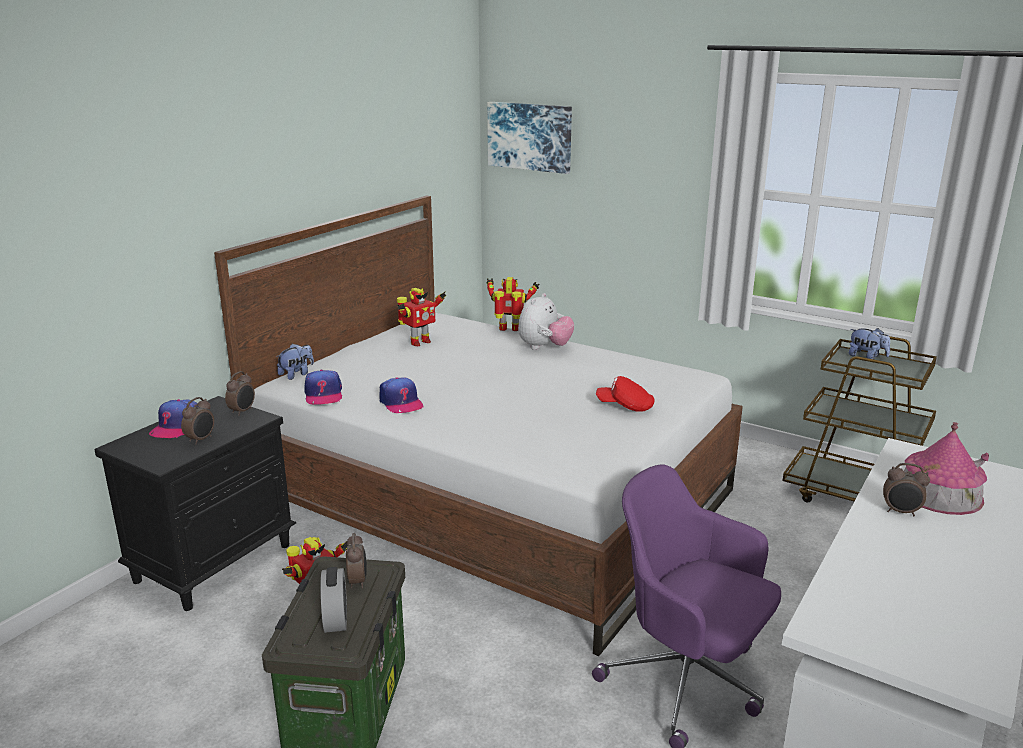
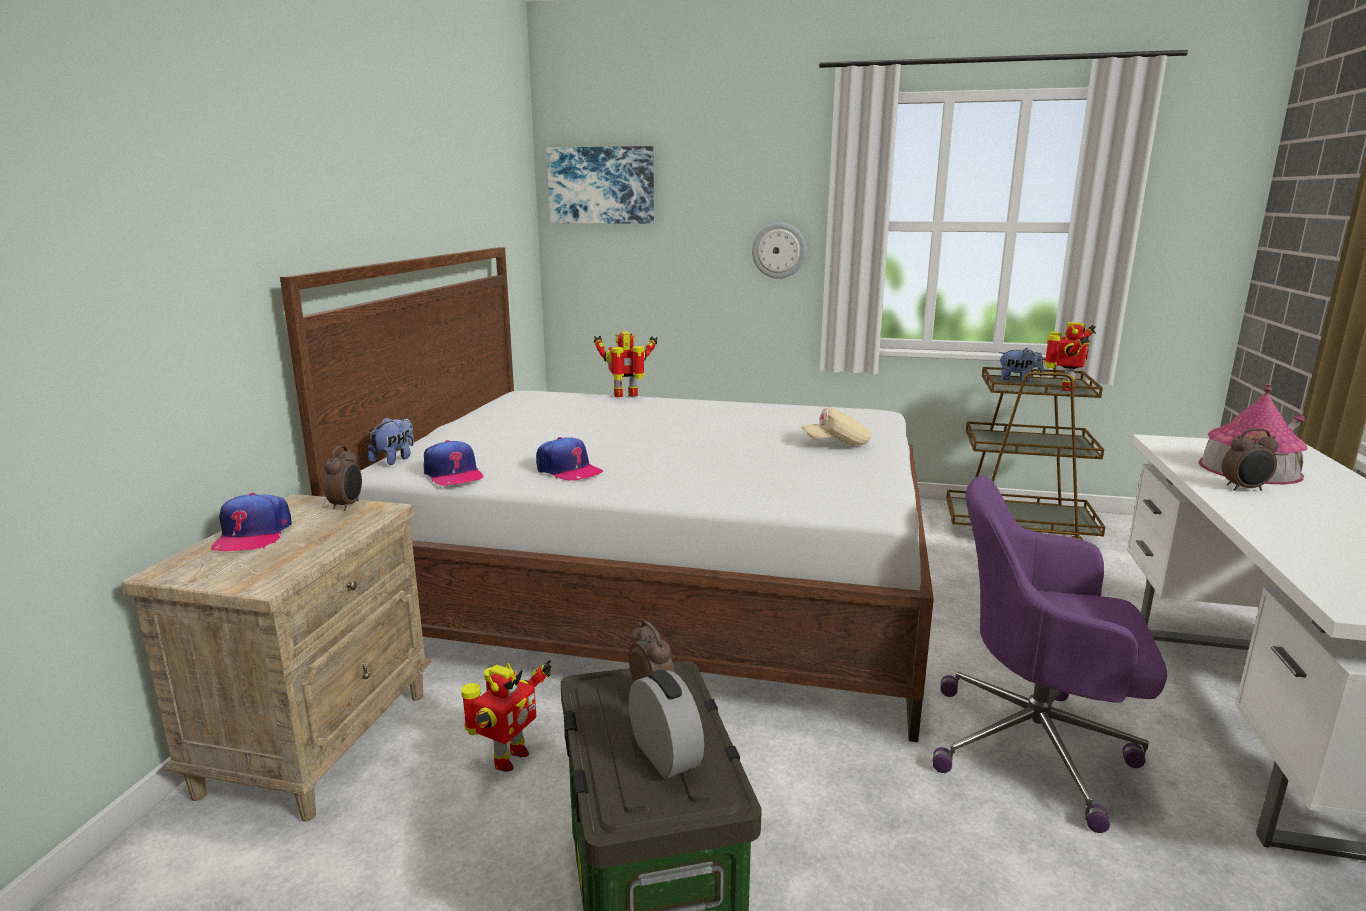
camera: 20 degrees left, 5 degrees down
(201, 439) = (306, 545): alarm clock -> none
(214, 562) = (318, 740): black nightstand -> beige nightstand
(419, 342) = (529, 415): toy robot -> toy robot (1065, 388)
(544, 347) = (684, 406): plush toy -> none
(625, 406) = (836, 444): red cap -> beige cap
(672, 207) = (779, 250): none -> wall clock

